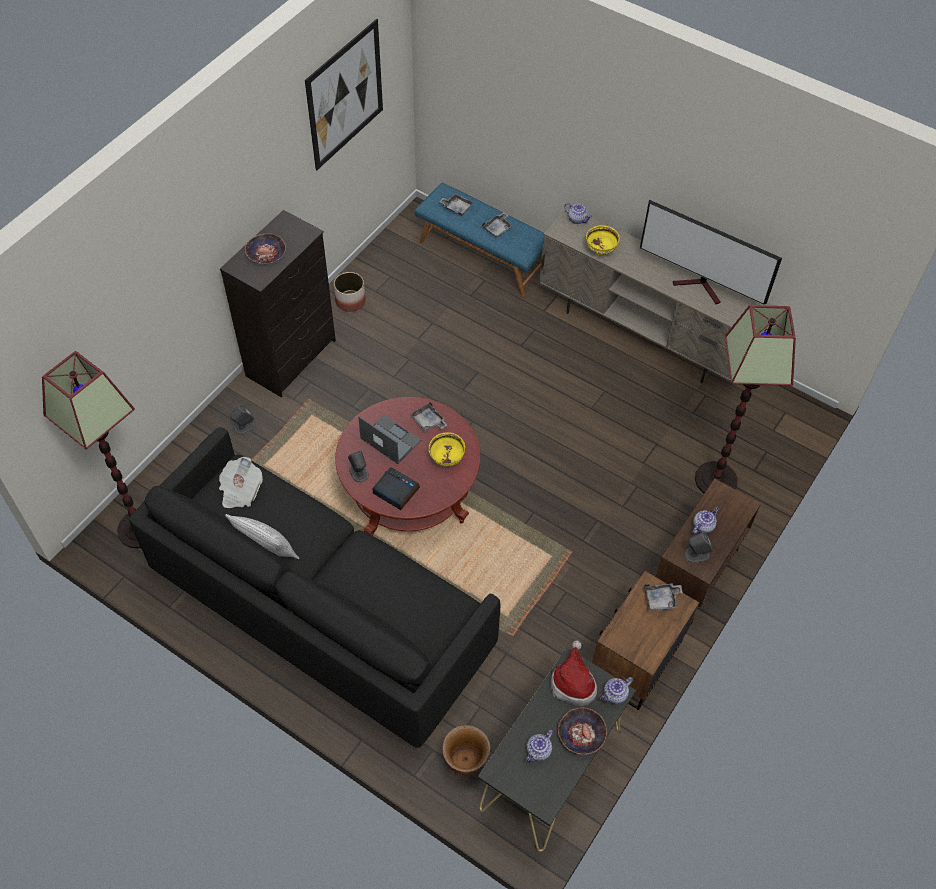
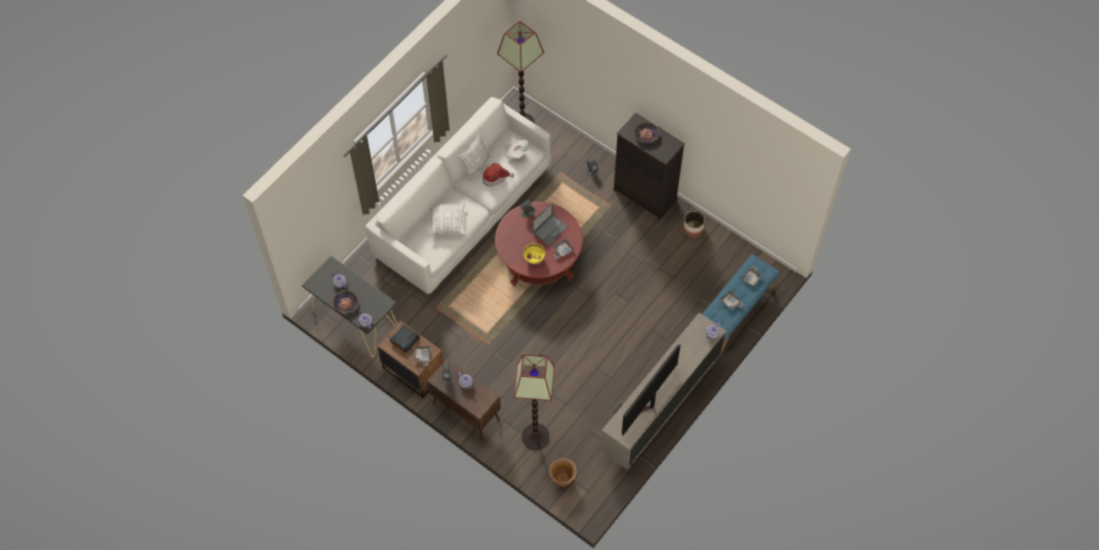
camera: 95 degrees right, 5 degrees up
(320, 609) = (463, 212): black sofa -> white sofa
(345, 95) = (753, 158): picture -> none
(387, 587) = (447, 222): none -> pillow
(395, 491) = (513, 231): alarm clock -> alarm clock (404, 339)
(465, 761) = (365, 279): brown planter -> brown planter (562, 479)
(573, 682) = (375, 303): hat -> hat (495, 177)
(600, 250) = (682, 345): yellow bowl -> none

